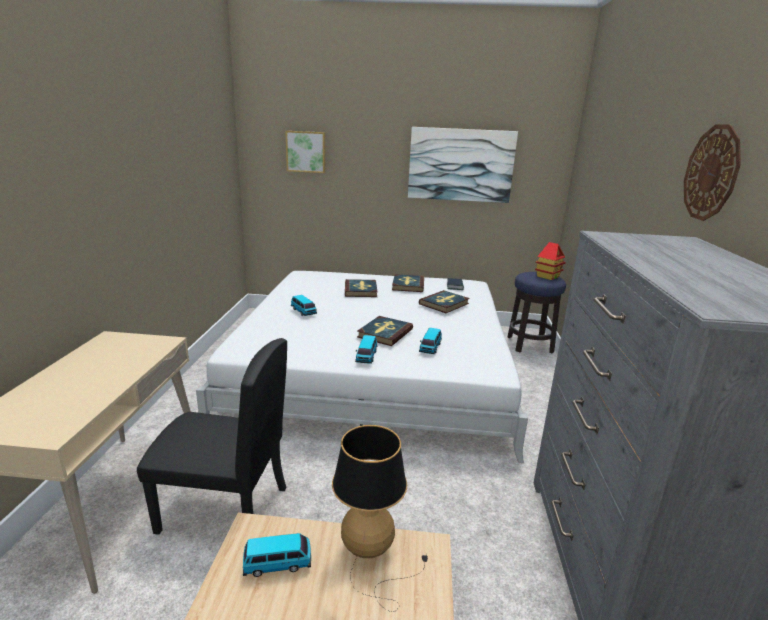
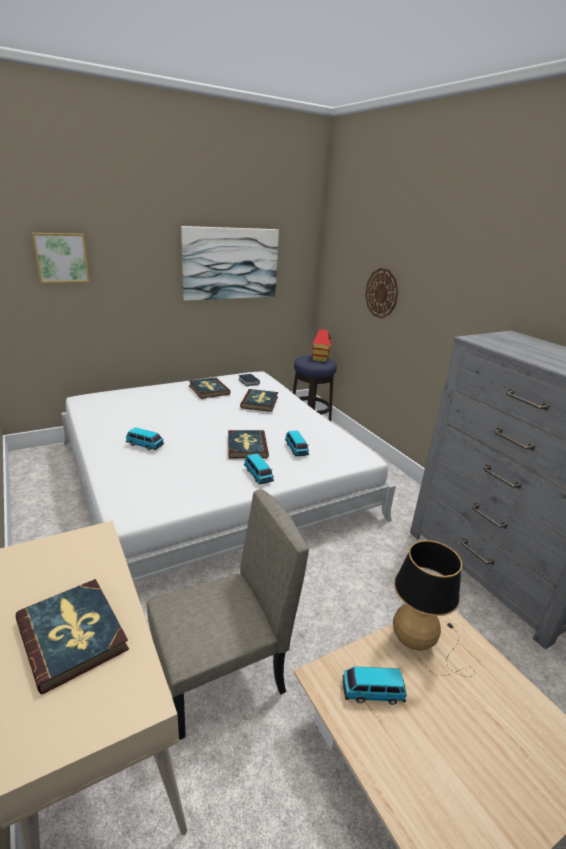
camera: 35 degrees left, 5 degrees up
(224, 510) = (220, 677): black chair -> beige chair
(278, 563) = (372, 691): toy car -> toy car turned 135 degrees counterclockwise
(361, 290) = (171, 405): book -> book (73, 635)
(711, 173) = (517, 284): wall clock -> wall clock (381, 293)

